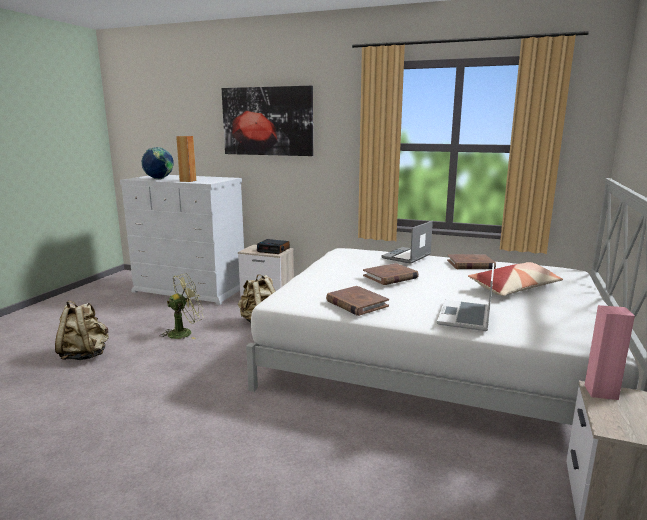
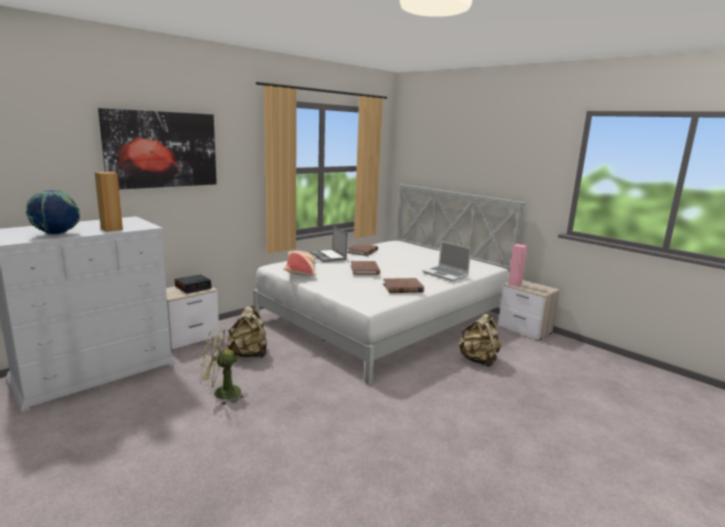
camera: 65 degrees left, 0 degrees up
(85, 355) = (199, 463): beige backpack -> beige backpack (478, 360)
(185, 332) = (221, 393): green fan -> green fan turned 90 degrees counterclockwise
(515, 288) = (412, 256): pillow -> pillow (301, 270)

